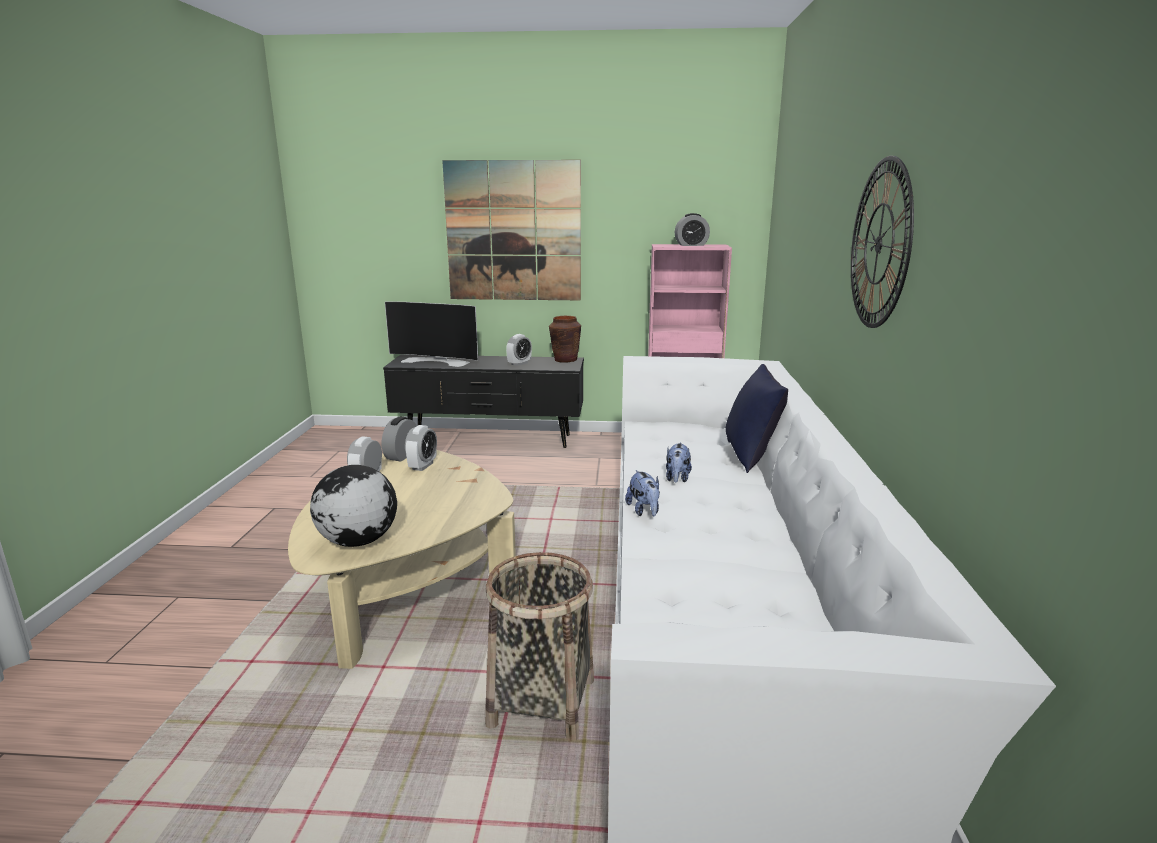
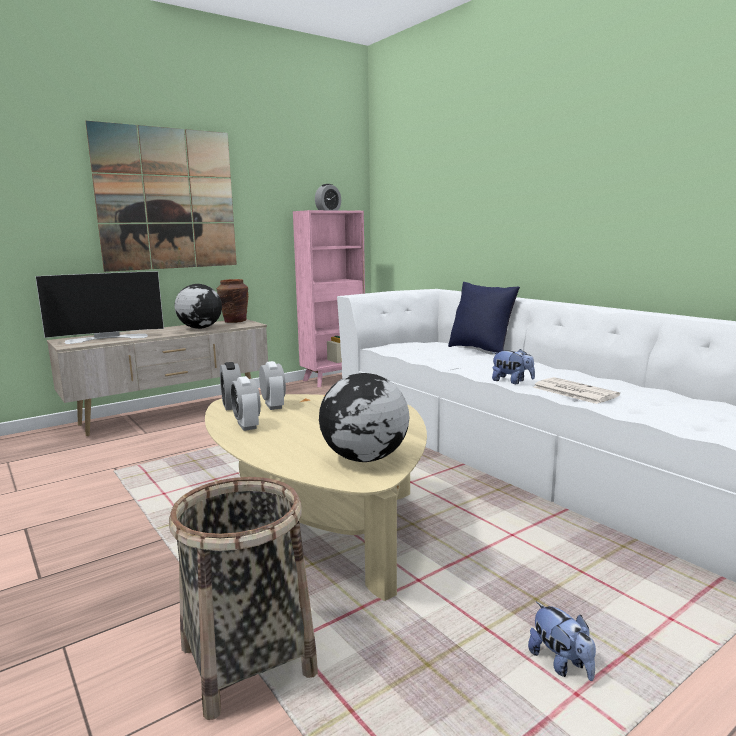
camera: 40 degrees left, 5 degrees down
(489, 440) = (171, 413): black tv stand -> beige tv stand
(519, 363) = (200, 328): alarm clock -> globe
(542, 702) = (559, 542): basket -> basket (247, 660)
(662, 547) = (573, 391): none -> newspaper
(677, 479) = (481, 365): plush toy -> plush toy (561, 664)
(879, 244) = (601, 168): wall clock -> none

